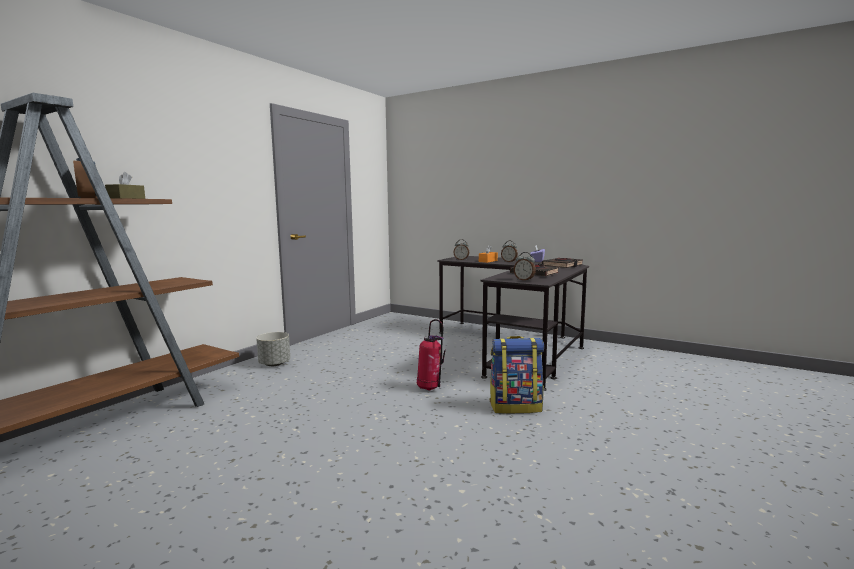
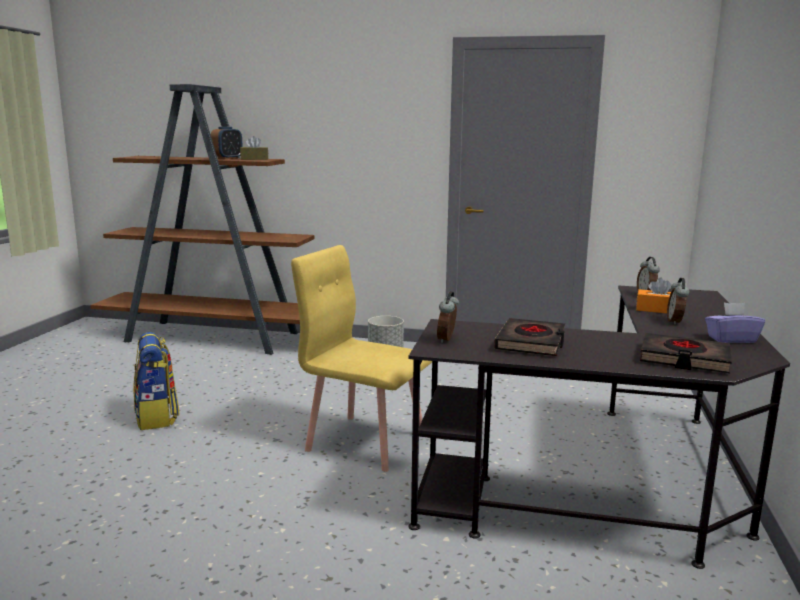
camera: 70 degrees right, 5 degrees up
(430, 388) = (365, 441): fire extinguisher -> yellow chair
(515, 406) = (333, 507): backpack -> backpack (157, 417)

